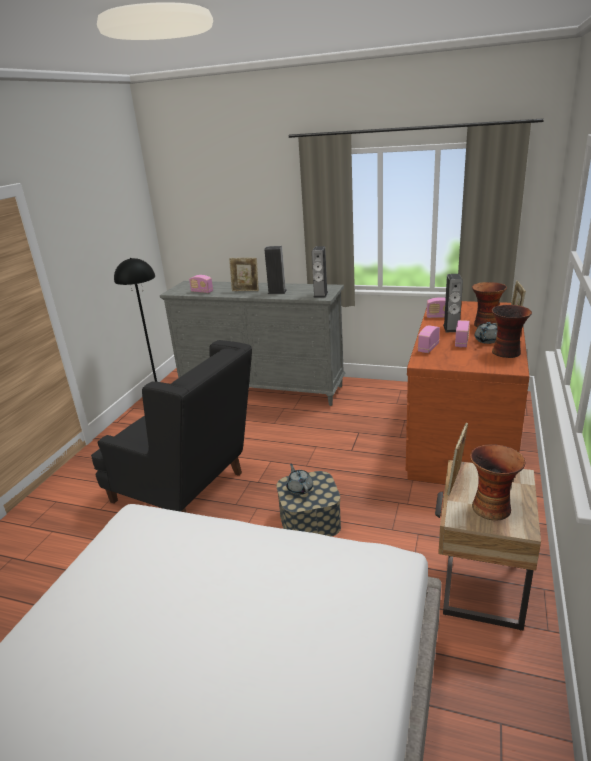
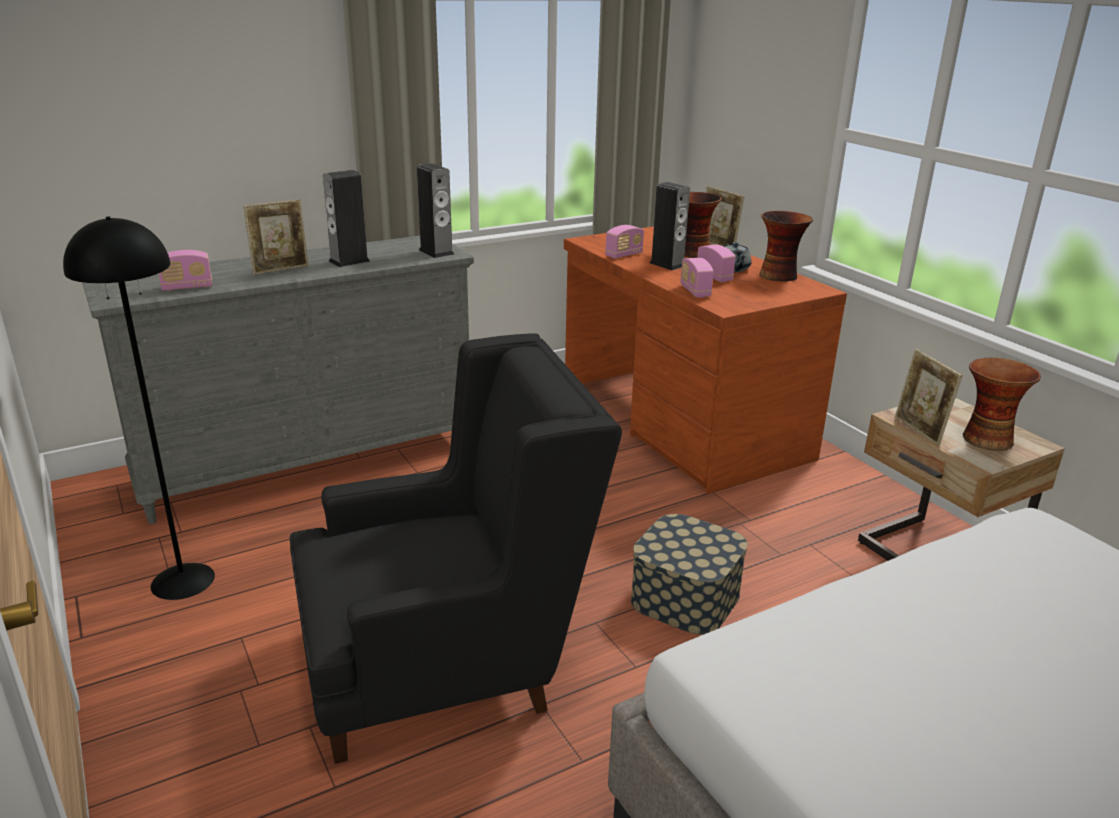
camera: 50 degrees left, 0 degrees up
(299, 488) = (678, 548): grey teapot -> none

